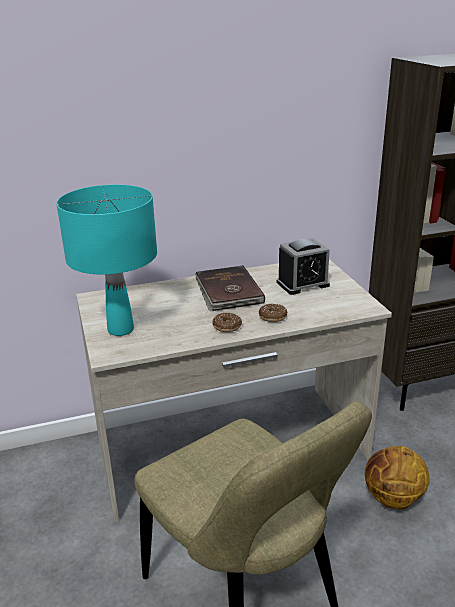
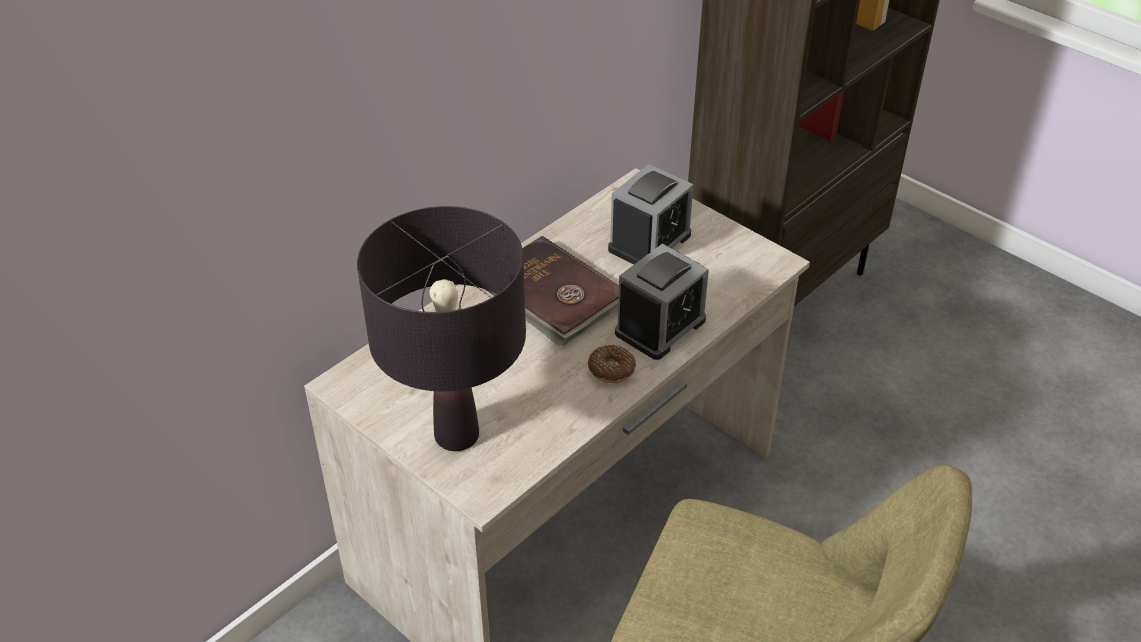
camera: 30 degrees left, 15 degrees up
(120, 329) = (456, 435): turquoise table lamp -> black table lamp
(273, 317) = (660, 326): donut -> alarm clock
(392, 499) = (830, 505): basketball -> none

